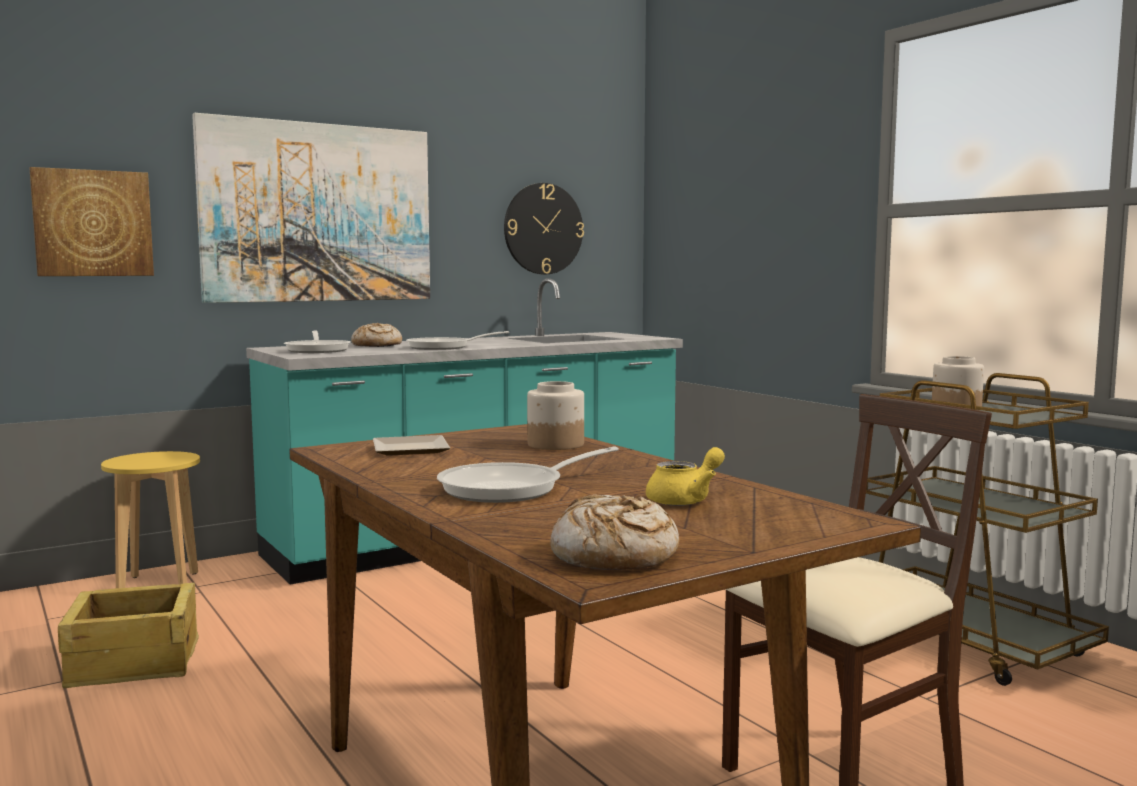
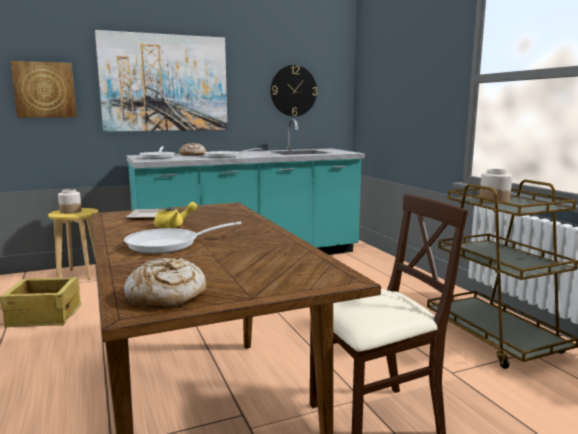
camera: 10 degrees right, 5 degrees up
(555, 445) = (231, 216): jar -> jar (70, 211)
(685, 500) = (257, 257): yellow teapot -> yellow teapot (174, 226)

